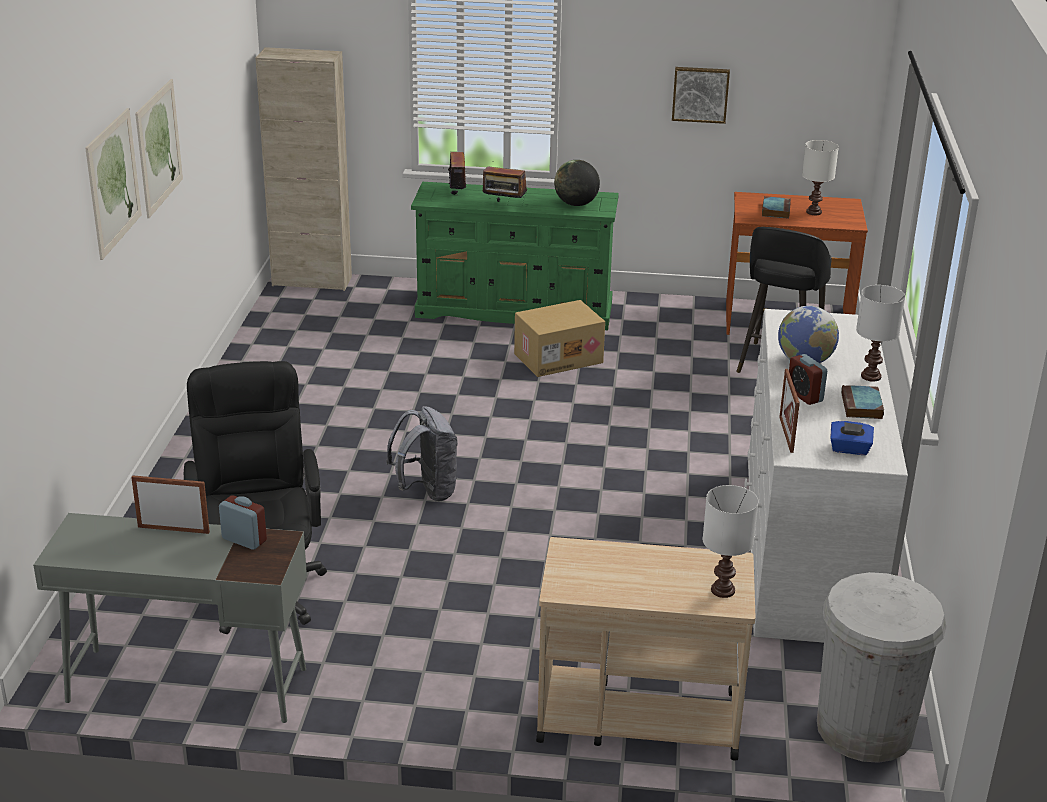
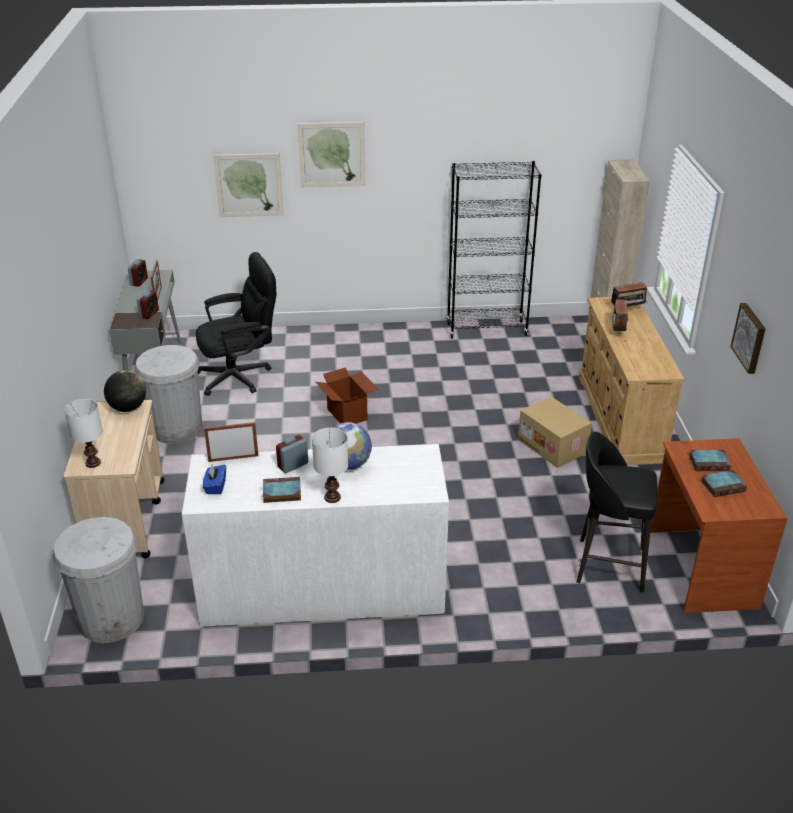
camera: 80 degrees right, 5 degrees up
(97, 551) = (139, 282): none -> alarm clock
(159, 147) = (409, 159): picture -> picture (249, 185)
(256, 357) = (487, 329): none -> black bookcase
(398, 660) = (176, 429): none -> white trash can
(426, 491) = (347, 414): grey backpack -> cardboard box
(515, 310) = (620, 418): green dresser -> beige dresser
(576, 204) = (642, 361): globe -> globe (128, 408)
(813, 212) = (723, 486): white table lamp -> book

